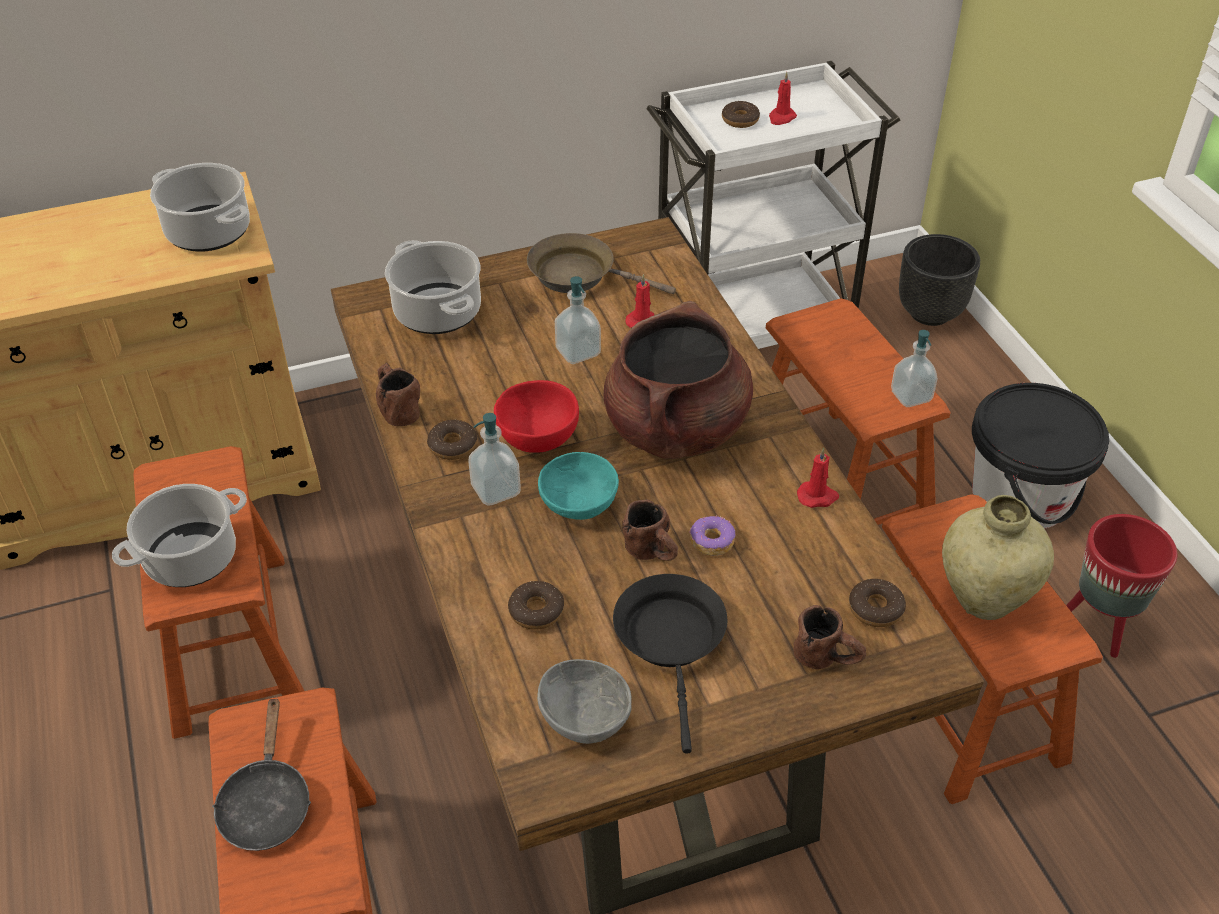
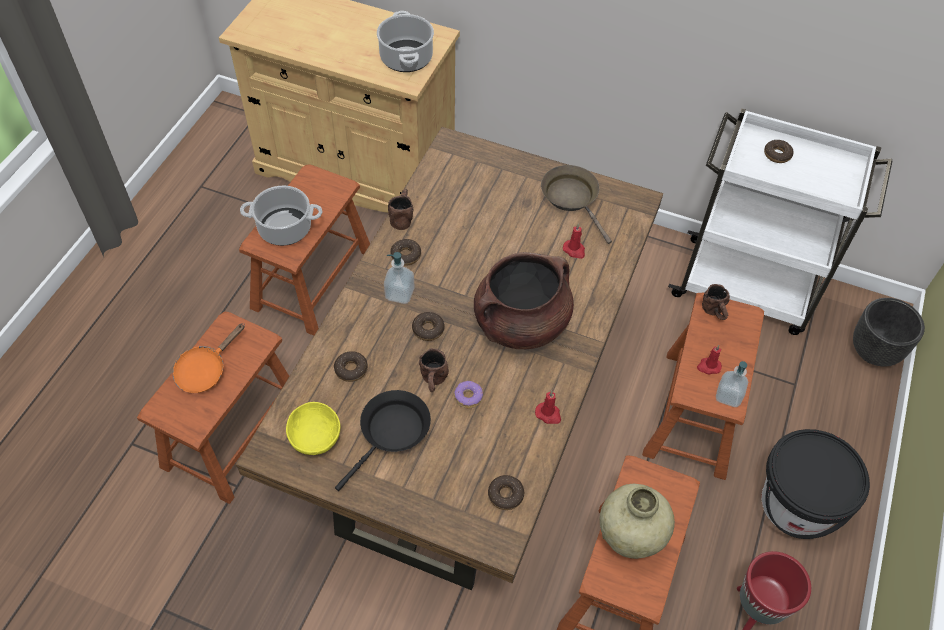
camera: 40 degrees right, 10 degrees up
(266, 803) = (205, 370): black frying pan -> orange frying pan
(436, 311) = (477, 173): cooking pot -> none
(536, 438) = (448, 279): red bowl -> none
(578, 352) = (521, 244): soap dispenser -> none
(578, 504) = (428, 329): turquoise bowl -> donut
(585, 716) = (316, 437): grey bowl -> yellow bowl
(781, 118) = (805, 168): red candle -> red candle (708, 366)
(828, 659) = (452, 500): brown mug -> brown mug (715, 313)

